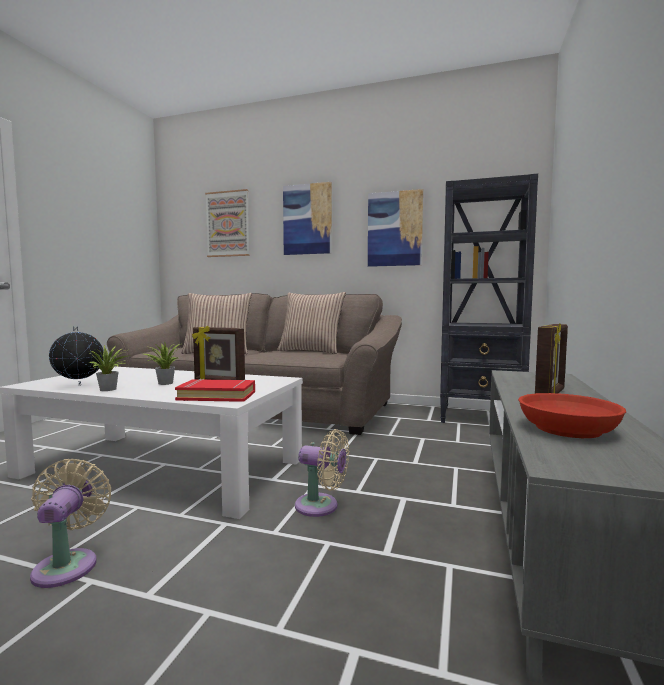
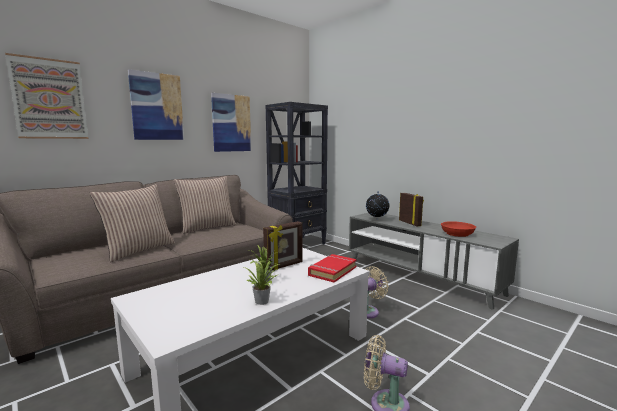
camera: 60 degrees left, 5 degrees up
(78, 385) = (220, 313): globe -> globe (376, 220)

